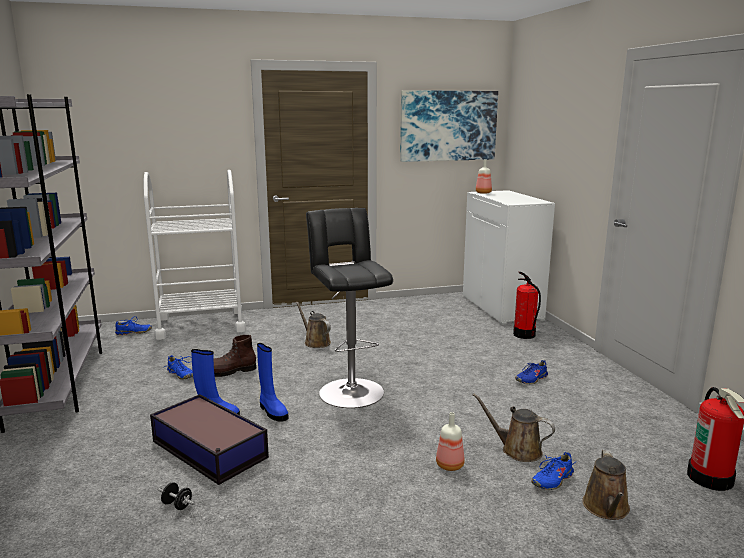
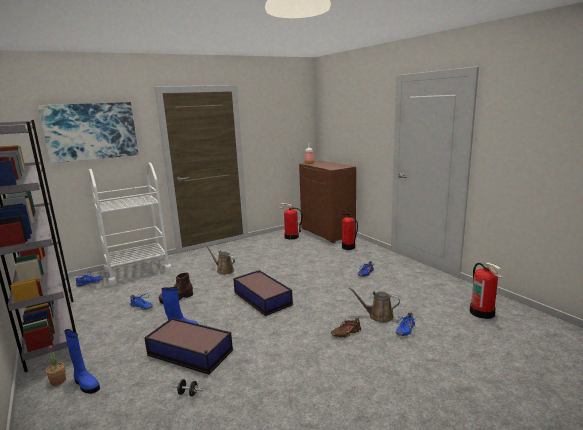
camera: 15 degrees left, 0 degrees up
(31, 452) = (58, 381): none -> potted plant
(272, 411) = (219, 320): blue boot -> blue boot (85, 384)
(349, 390) = (262, 298): black stool -> storage box
(440, 307) = (291, 237): none -> fire extinguisher
(448, 126) = (283, 123): picture -> picture (91, 131)
(450, 465) = (346, 333): bottle -> brown shoe
(502, 308) = (328, 232): white cabinet -> brown cabinet
(606, 508) = (440, 340): brown watering can -> none

